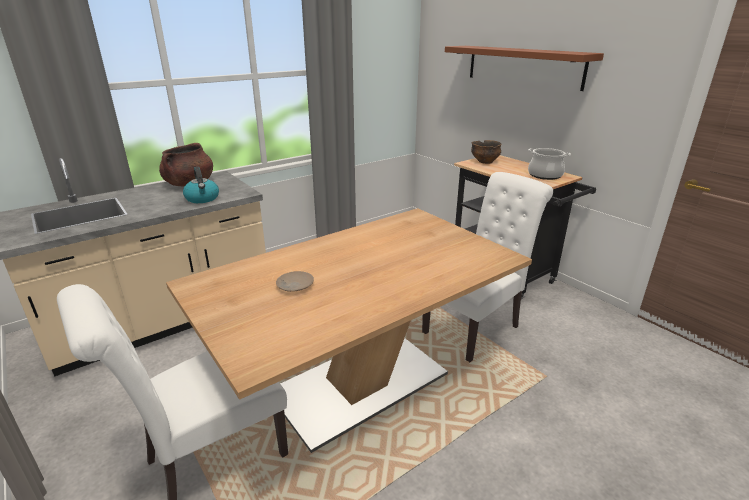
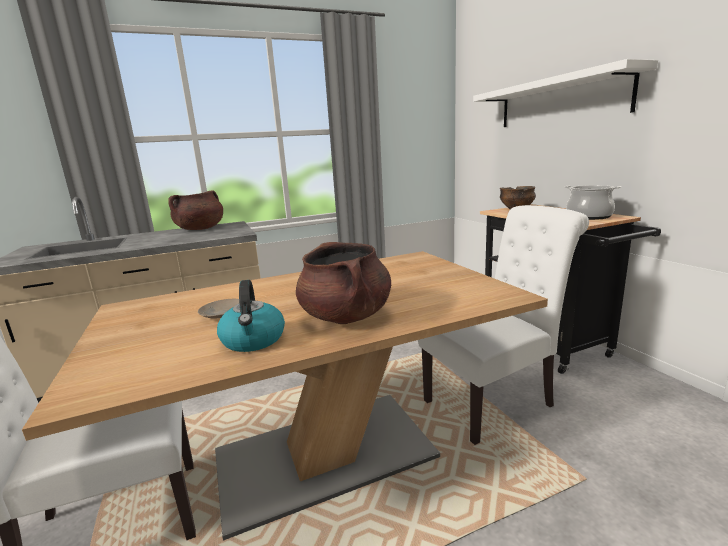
camera: 15 degrees right, 10 degrees down
(202, 199) = (197, 237): kettle -> kettle (253, 340)
(398, 283) = (346, 317): none -> brown cooking pot
(523, 66) = (559, 101): brown shelf -> white shelf

